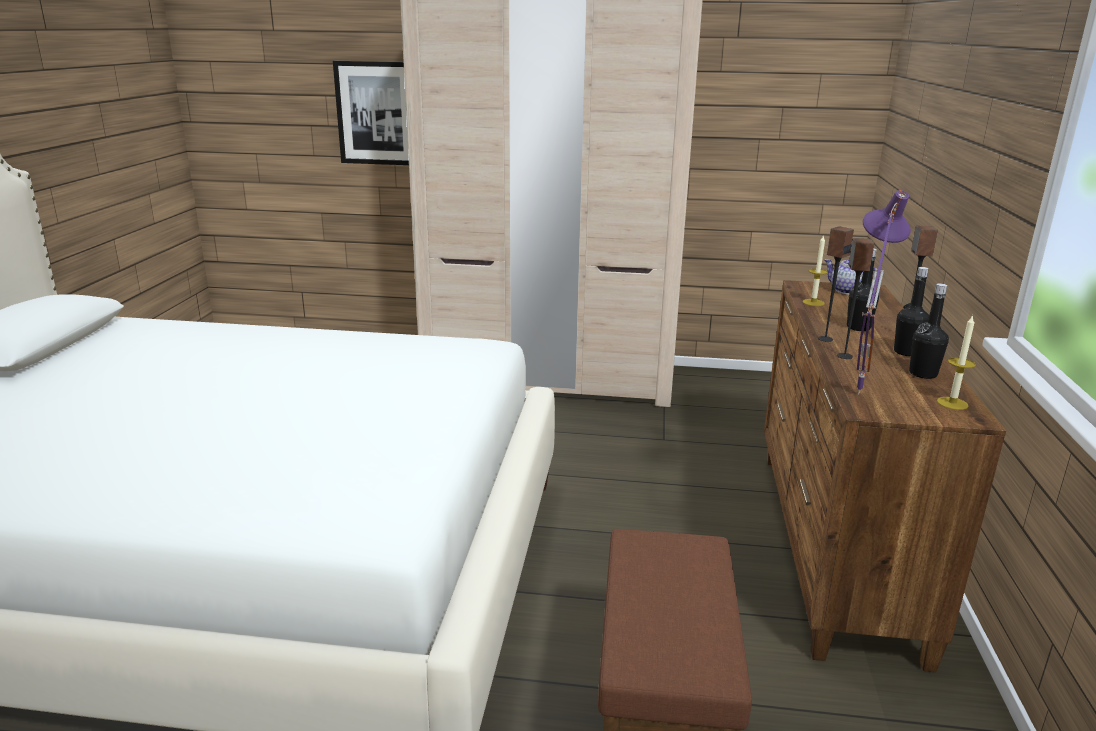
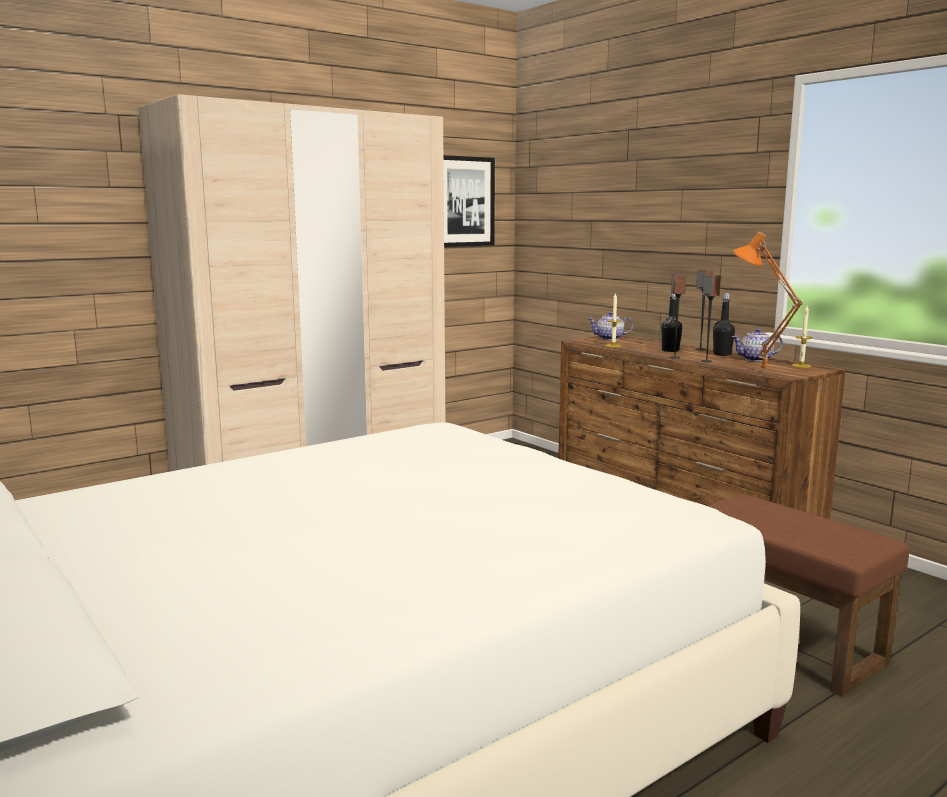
camera: 45 degrees left, 10 degrees down
(377, 113) = (71, 242): picture -> picture (464, 201)
(854, 392) = (760, 371): purple table lamp -> orange table lamp
(923, 374) = (756, 359): black bottle -> teapot

